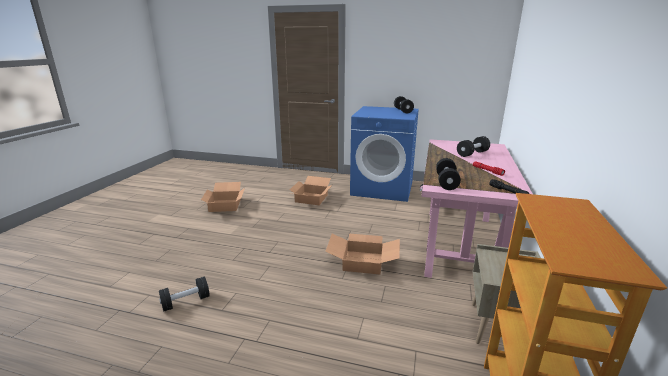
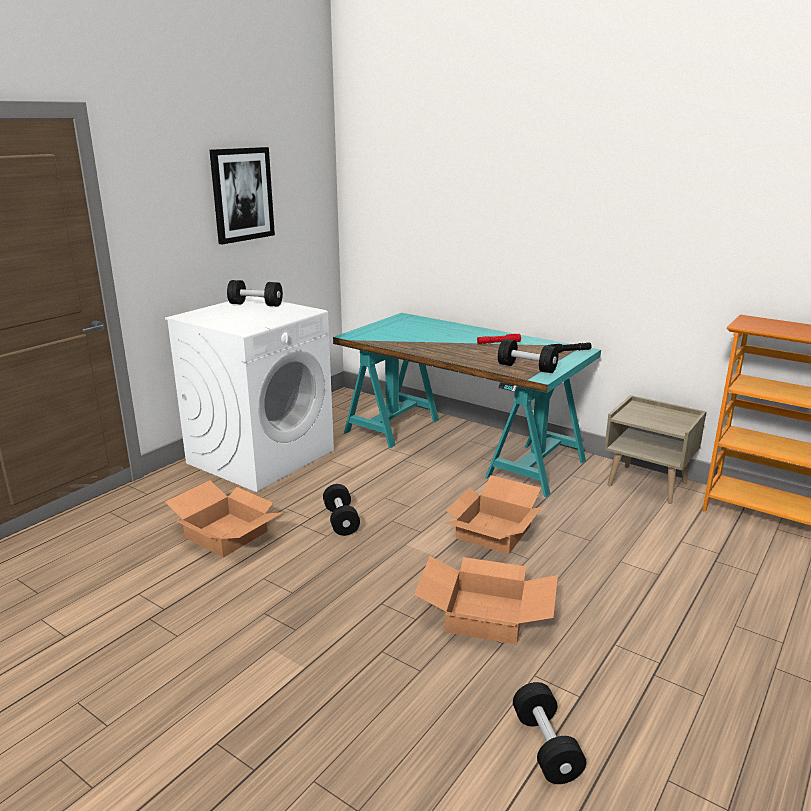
camera: 70 degrees left, 0 degrees up
(224, 205) = (131, 666): cardboard box -> cardboard box (484, 616)
(383, 188) = (261, 456): blue washing machine -> white washing machine
(427, 52) = (242, 194): none -> picture
(460, 235) = (460, 446): pink desk -> turquoise desk
(472, 153) = (427, 333): black dumbbell -> black dumbbell (341, 520)

